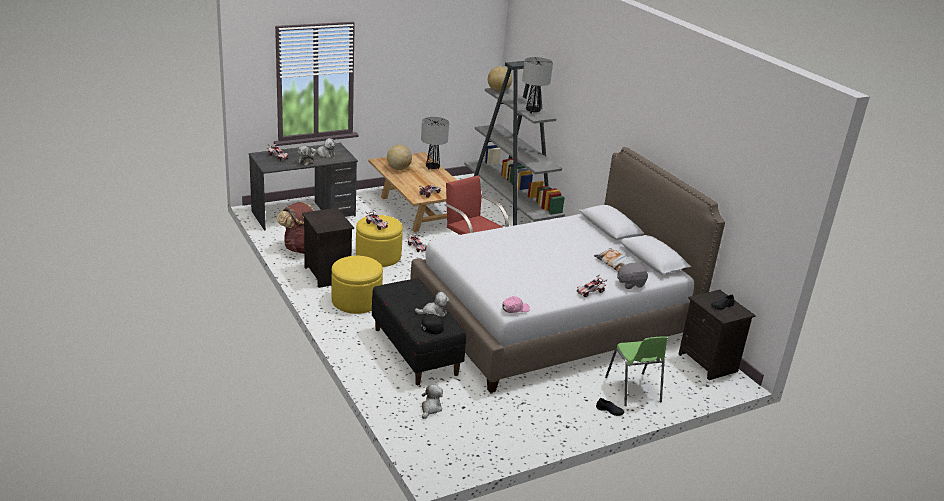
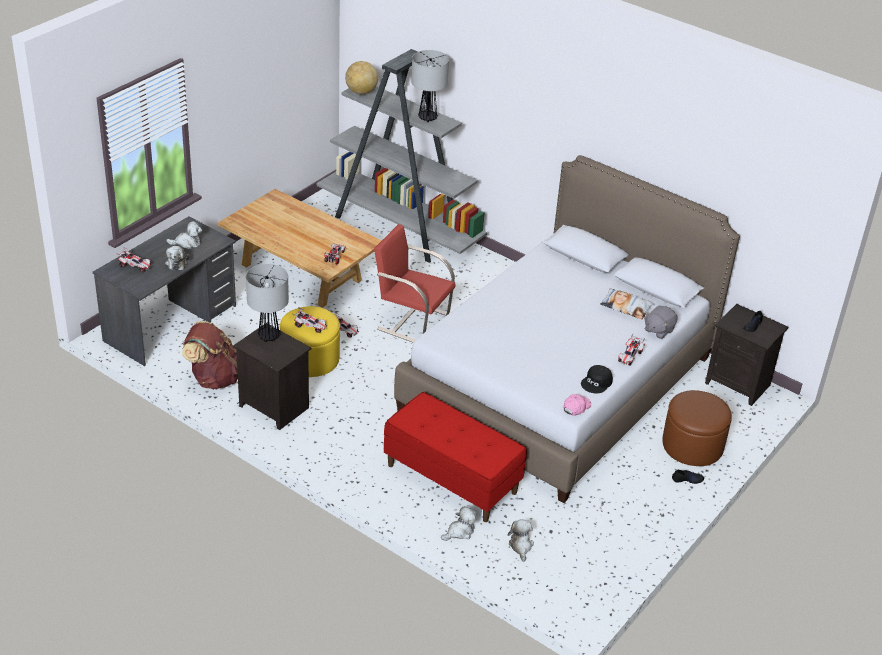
camera: 25 degrees left, 10 degrees up
(356, 300) = (336, 433): yellow ottoman -> none
(398, 168) = (267, 227): globe -> none
(416, 351) = (452, 478): black bench -> red bench
(429, 329) = (488, 458): black cap -> black cap (597, 383)
(433, 167) = (305, 212): table lamp -> table lamp (269, 336)
(434, 312) = (476, 434): plush toy -> plush toy (459, 531)
(633, 390) = (692, 445): green chair -> brown ottoman

